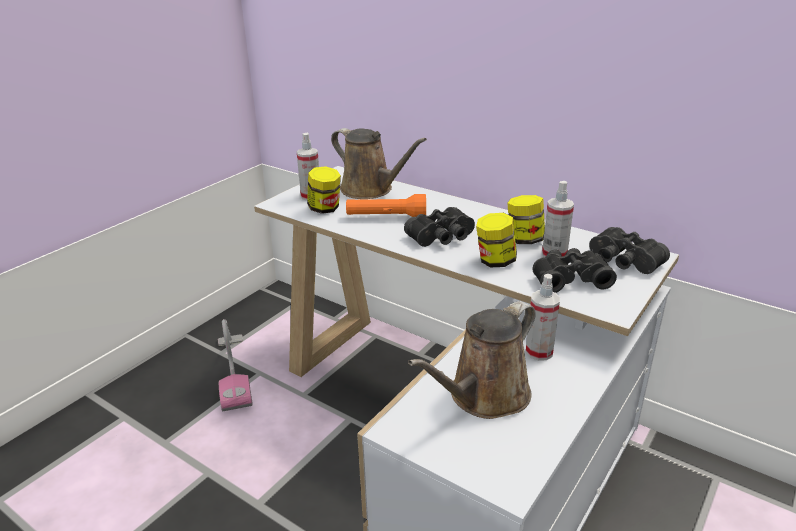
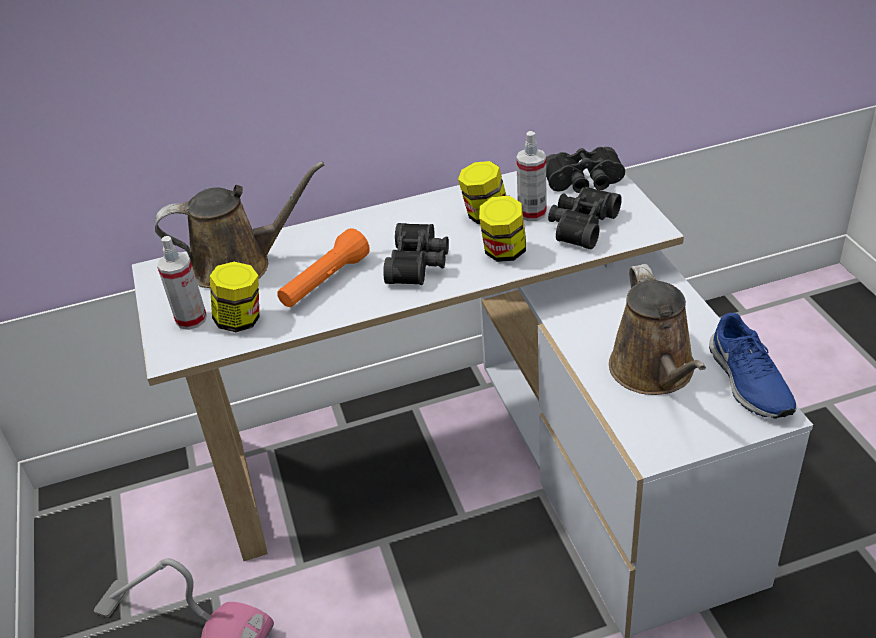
camera: 50 degrees left, 10 degrees up
(531, 454) = (747, 382): none -> blue shoe
(539, 352) = (622, 307): spray bottle -> none

